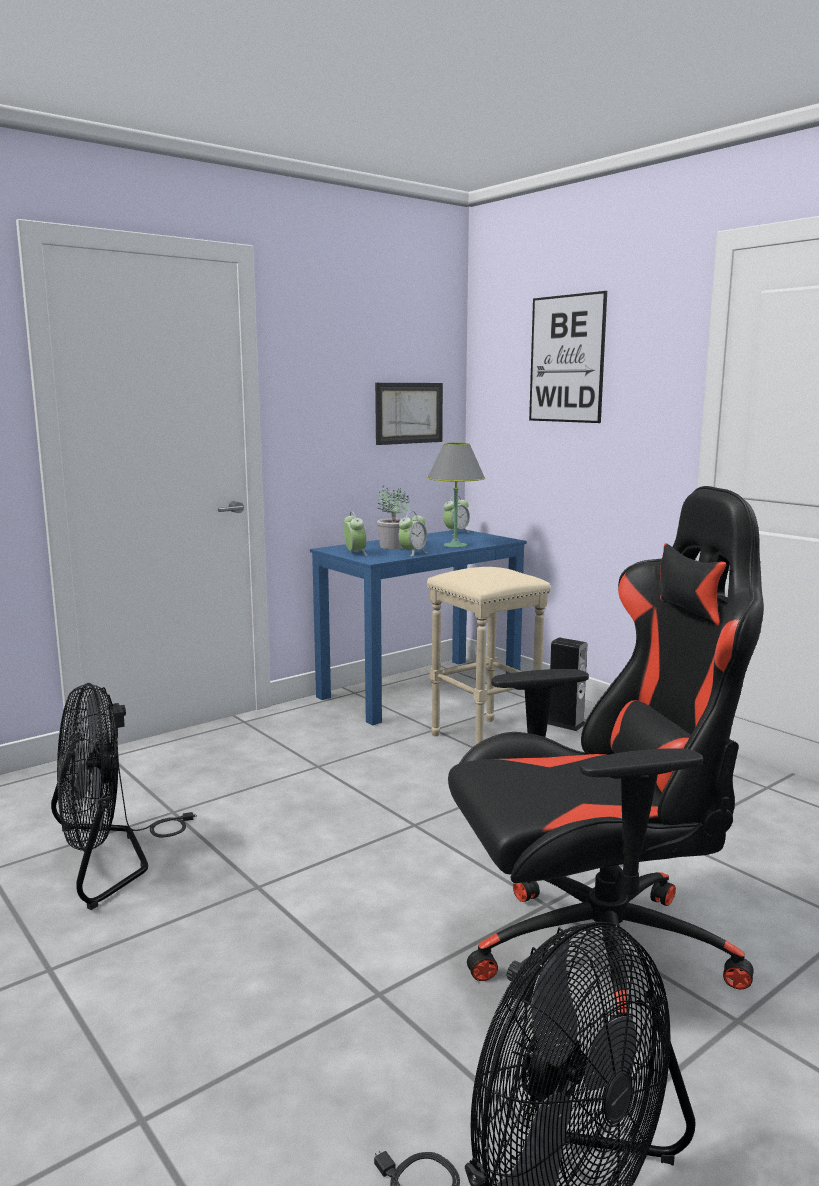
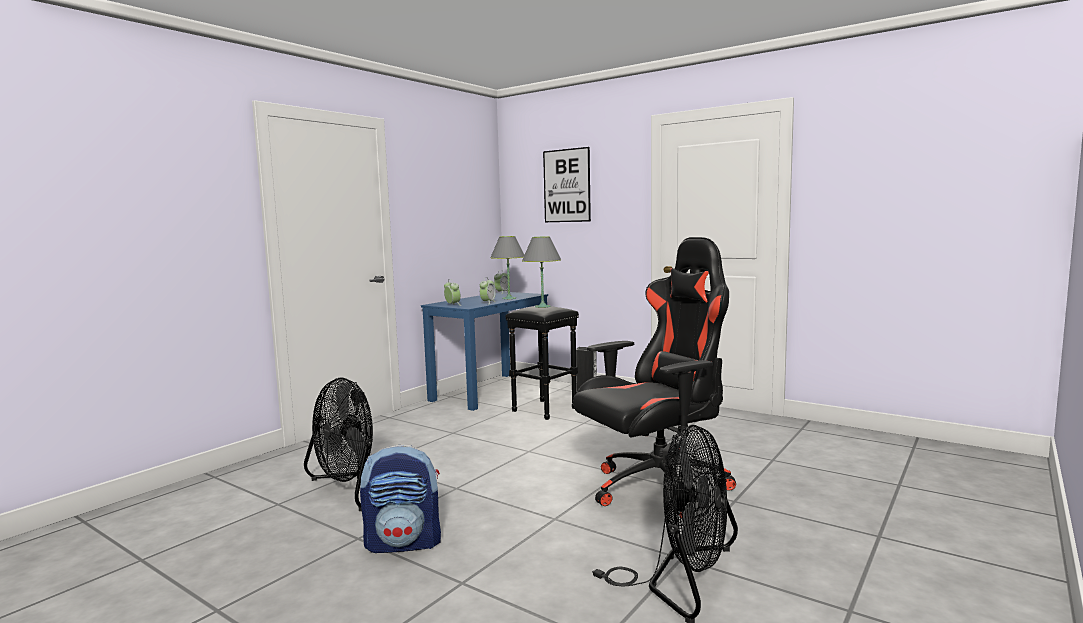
camera: 15 degrees left, 5 degrees down
(109, 997) = (404, 543): none -> backpack
(393, 546) = (472, 301): potted plant -> none
(409, 413) = (471, 220): picture -> none
(484, 739) = (544, 410): beige stool -> black stool
(489, 570) = (543, 306): none -> grey table lamp

